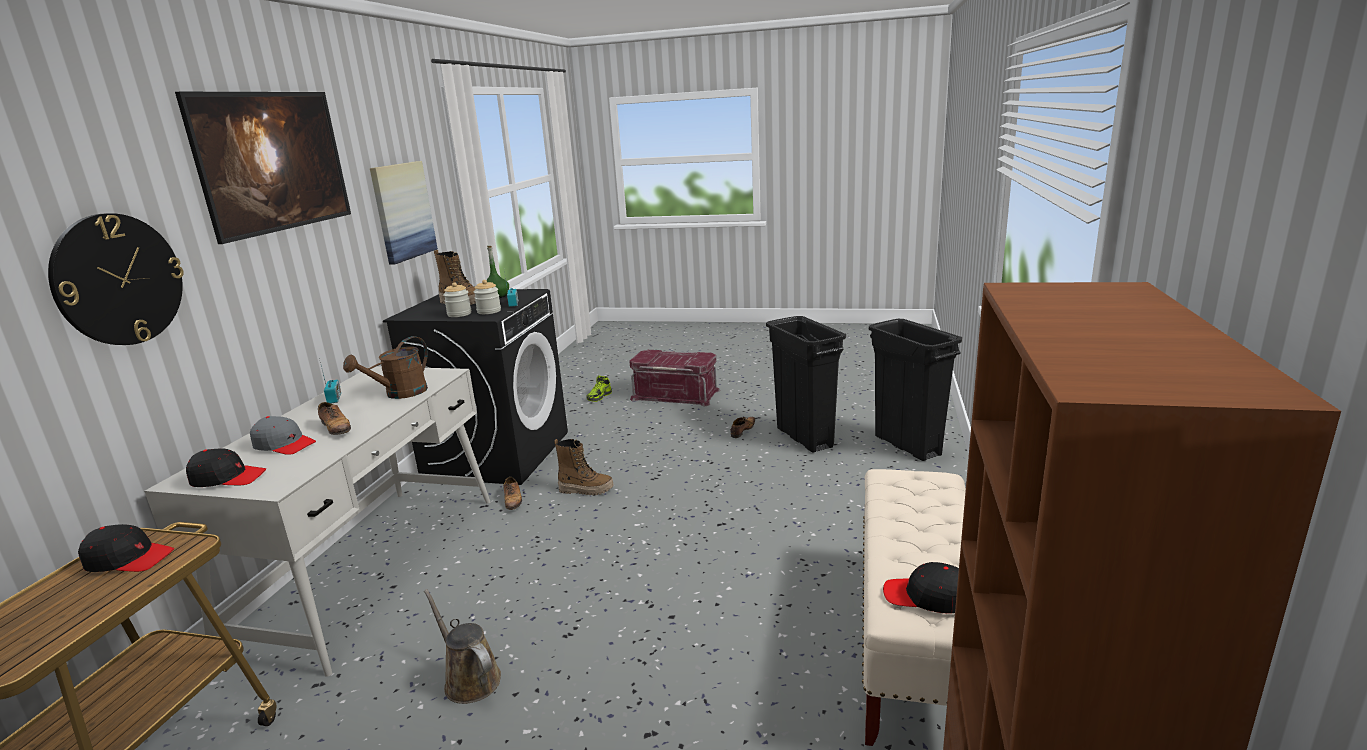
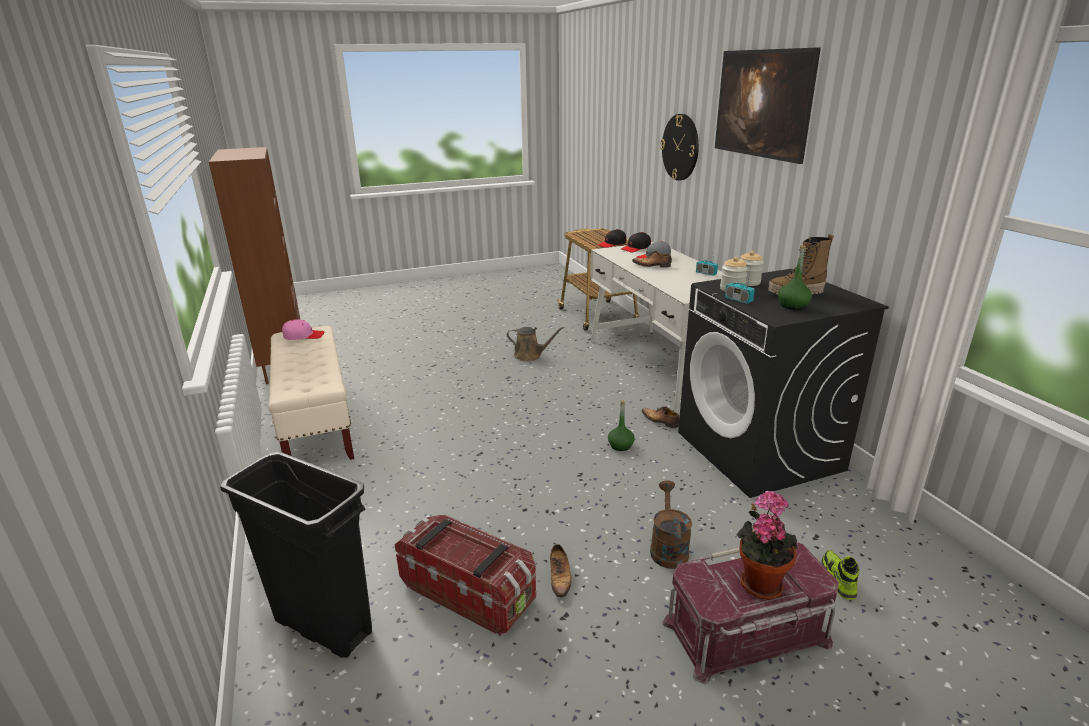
camera: 145 degrees right, 5 degrees up
(400, 394) = (675, 282): brown watering can -> brown watering can (667, 548)
(403, 211) = (867, 187): picture -> none
(586, 490) = (620, 446): boot -> green bottle
(673, 357) = (759, 582): none -> potted plant
(805, 438) = (469, 591): black trash can -> storage box
(926, 597) = (303, 336): black cap -> pink cap

